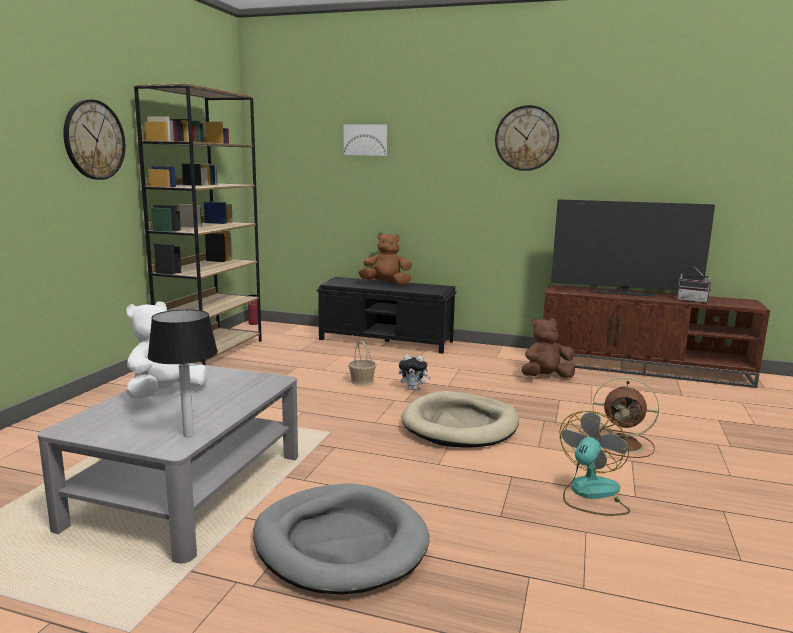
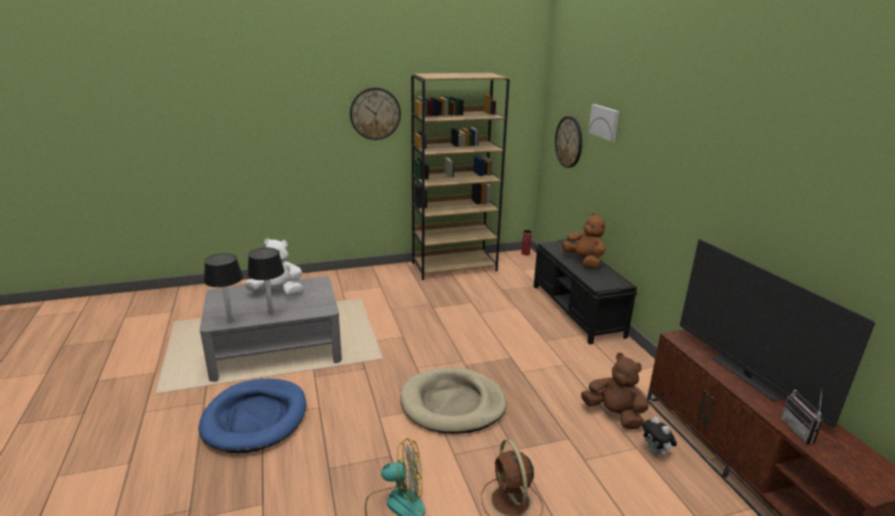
camera: 55 degrees right, 10 degrees up
(221, 408) = (271, 313): none -> table lamp
(340, 543) = (255, 418): grey dog bed -> blue dog bed
(362, 381) = (479, 335): basket -> none
(413, 389) = (493, 360): plush toy -> plush toy (655, 453)
(526, 138) = (715, 156): wall clock -> wall clock (569, 142)

